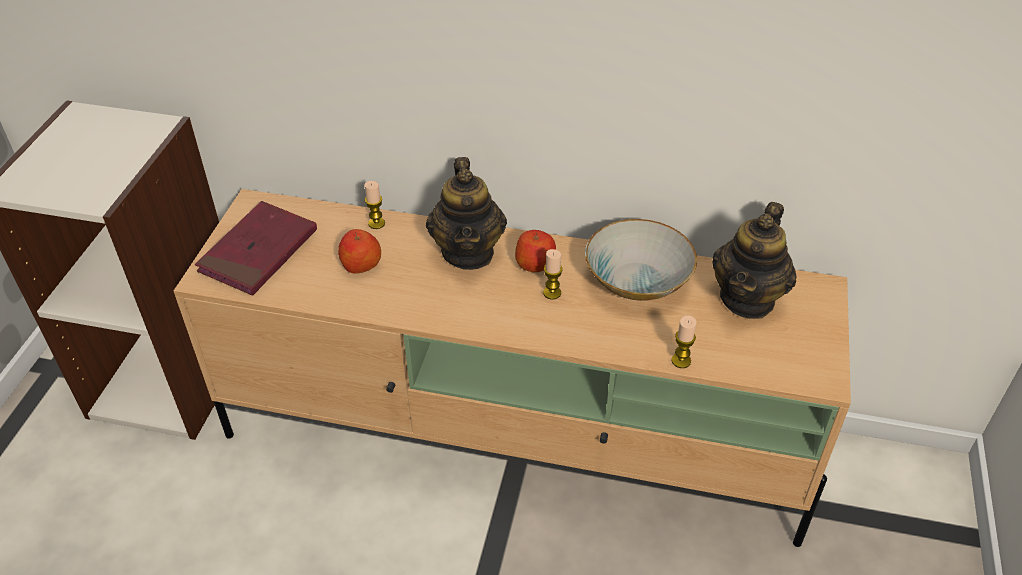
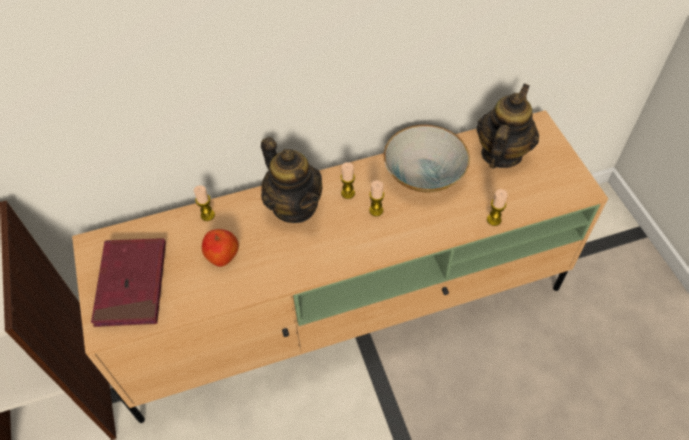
camera: 30 degrees left, 10 degrees up
(535, 264) = (348, 193): apple -> candle
(748, 299) = (501, 154): teapot -> teapot turned 150 degrees counterclockwise

